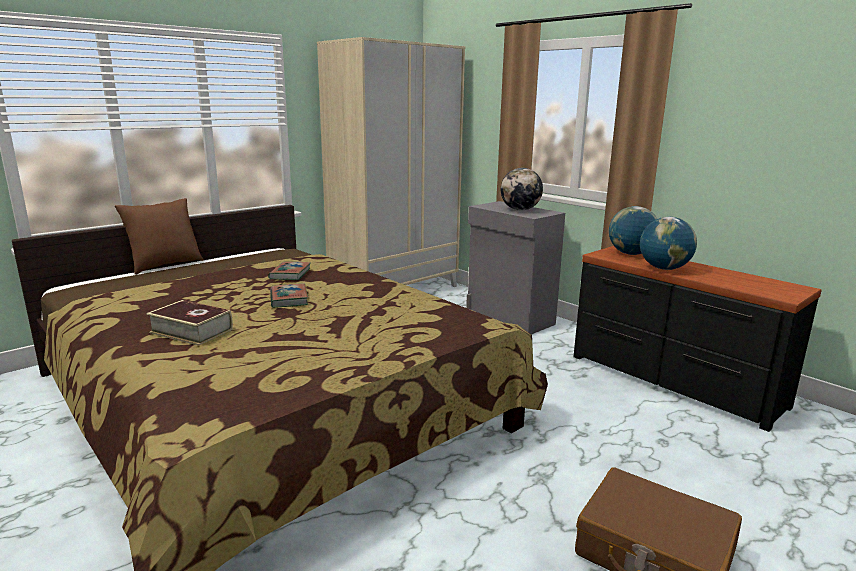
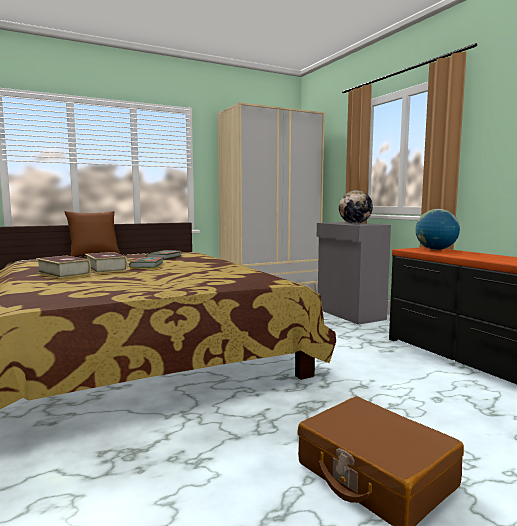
camera: 15 degrees right, 10 degrees down
(240, 313) = (106, 269): none -> book
(664, 268) = (456, 255): globe -> none

